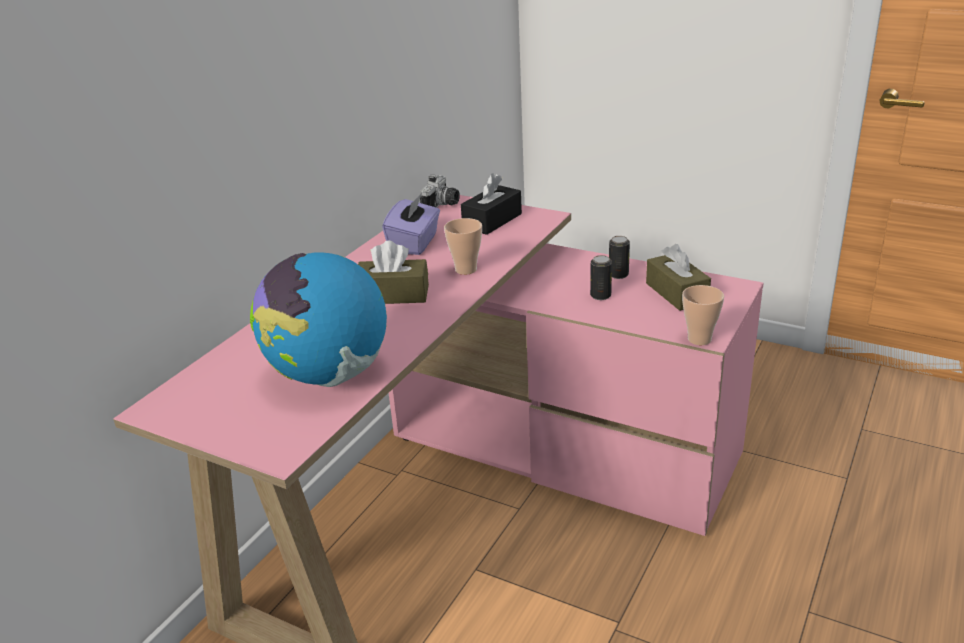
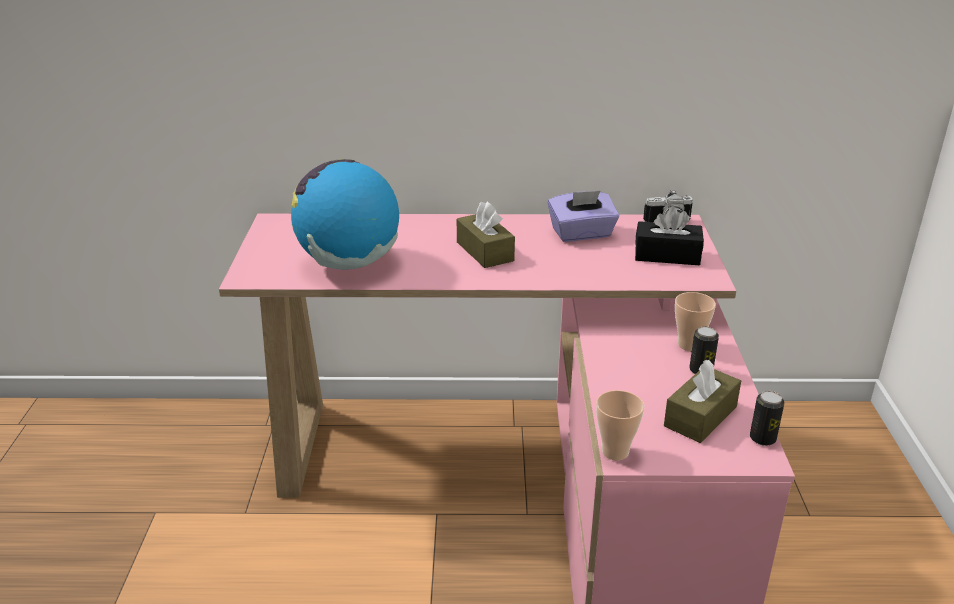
camera: 60 degrees right, 0 degrees up
(466, 269) = (557, 269): cup -> cup (689, 345)
(600, 296) = (646, 370): can -> can (762, 438)

